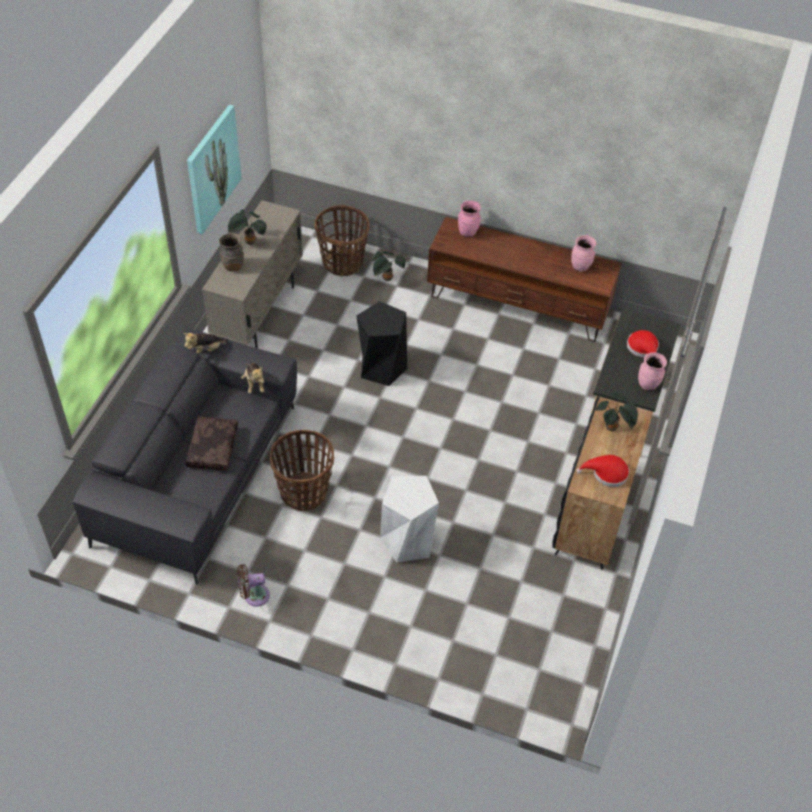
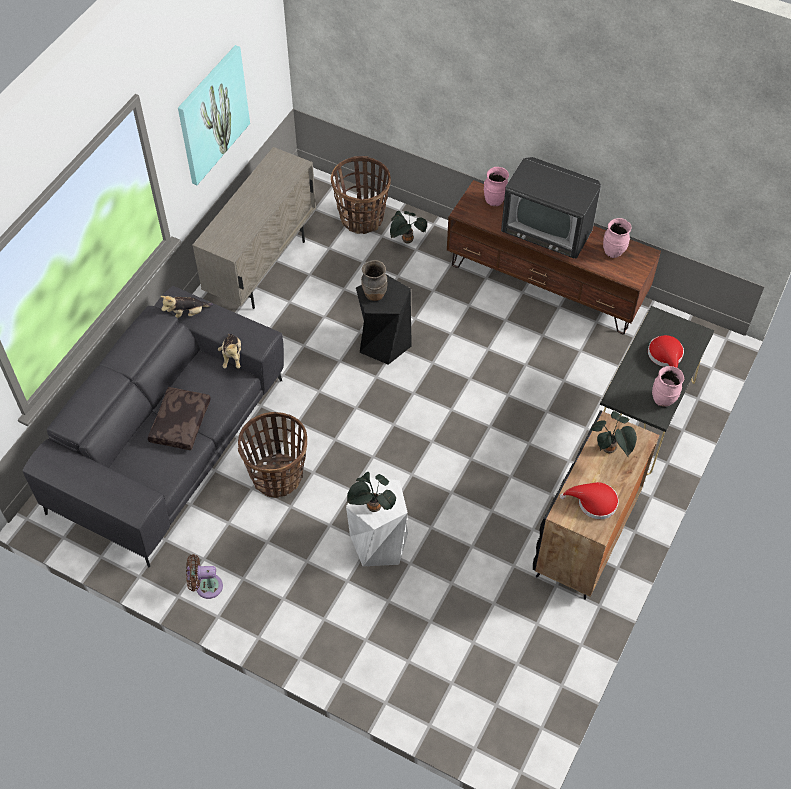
camera: 10 degrees right, 5 degrees up
(232, 266) = (229, 221): brown vase -> brown vase (374, 294)
(249, 242) = (251, 194): potted plant -> potted plant (372, 507)
(520, 252) = (548, 229): none -> television

